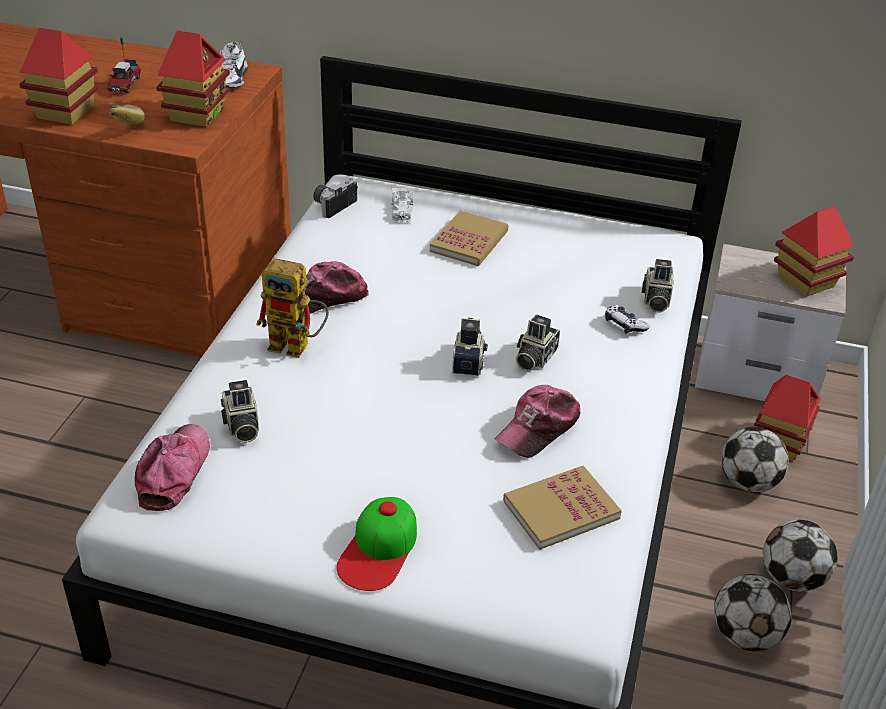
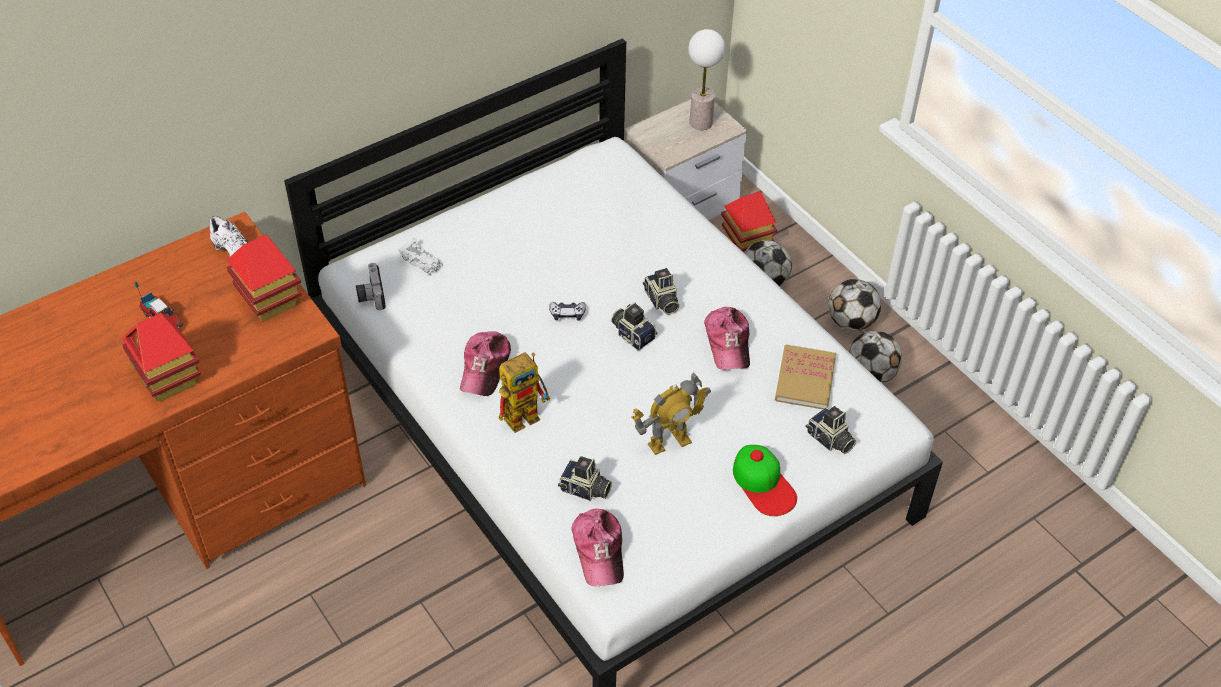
camera: 50 degrees left, 10 degrees up
(121, 126) = (236, 355): banana -> none
(174, 472) = (599, 550): cap -> cap turned 150 degrees counterclockwise
(362, 452) = (669, 442): none -> toy robot
(469, 241) = (500, 250): book -> none
(624, 325) = (672, 236): game controller -> game controller (567, 314)
(655, 300) = (663, 205): camera -> camera (829, 440)
(805, 281) = (700, 122): toy house -> table lamp

